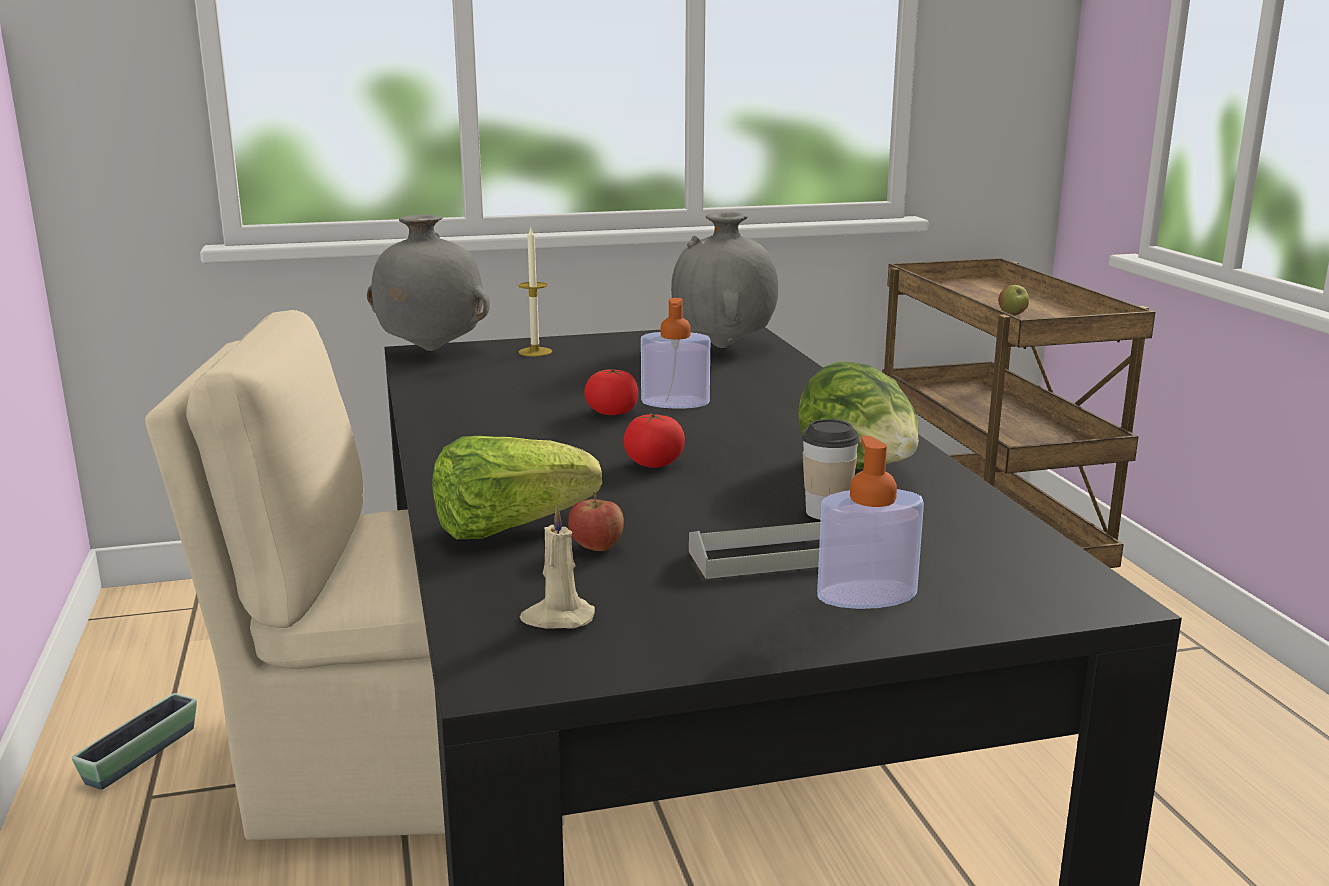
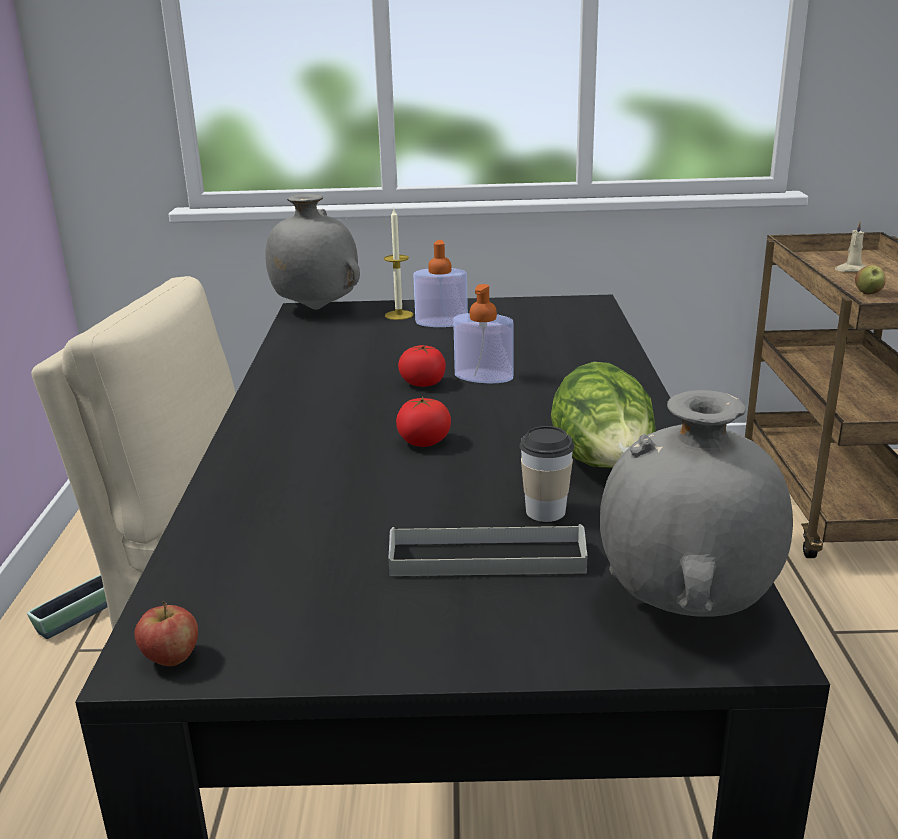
camera: 15 degrees right, 5 degrees up
(509, 528) = (259, 501): lettuce -> none
(557, 618) = (236, 604): beige candle -> beige candle (850, 270)
(596, 547) = (318, 530): apple -> apple (171, 658)
(723, 347) = (563, 319): grey vase -> grey vase (686, 607)
(866, 595) = (524, 613): soap dispenser -> soap dispenser (441, 322)

